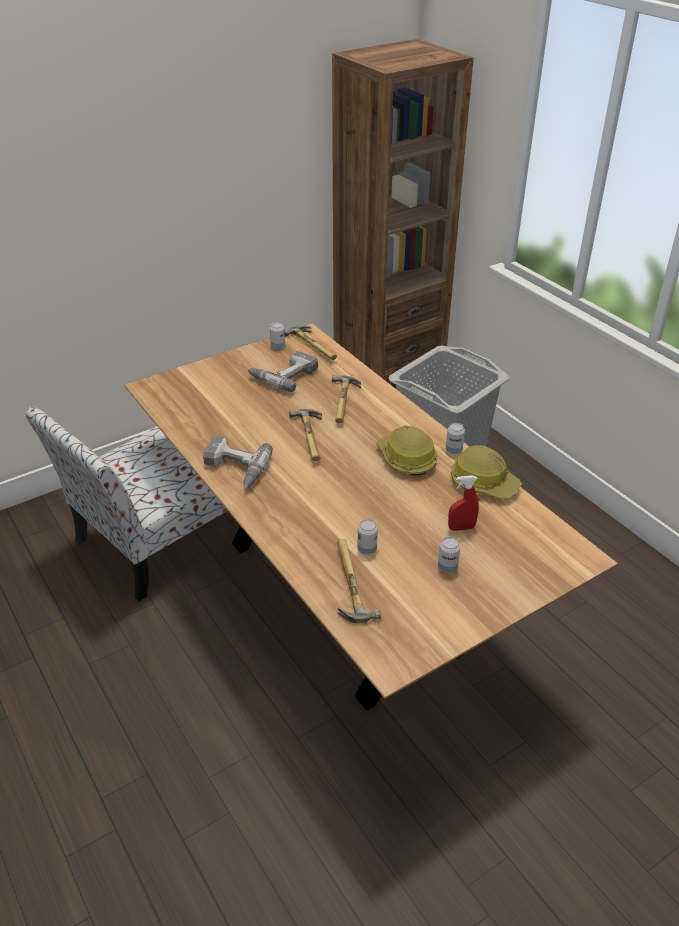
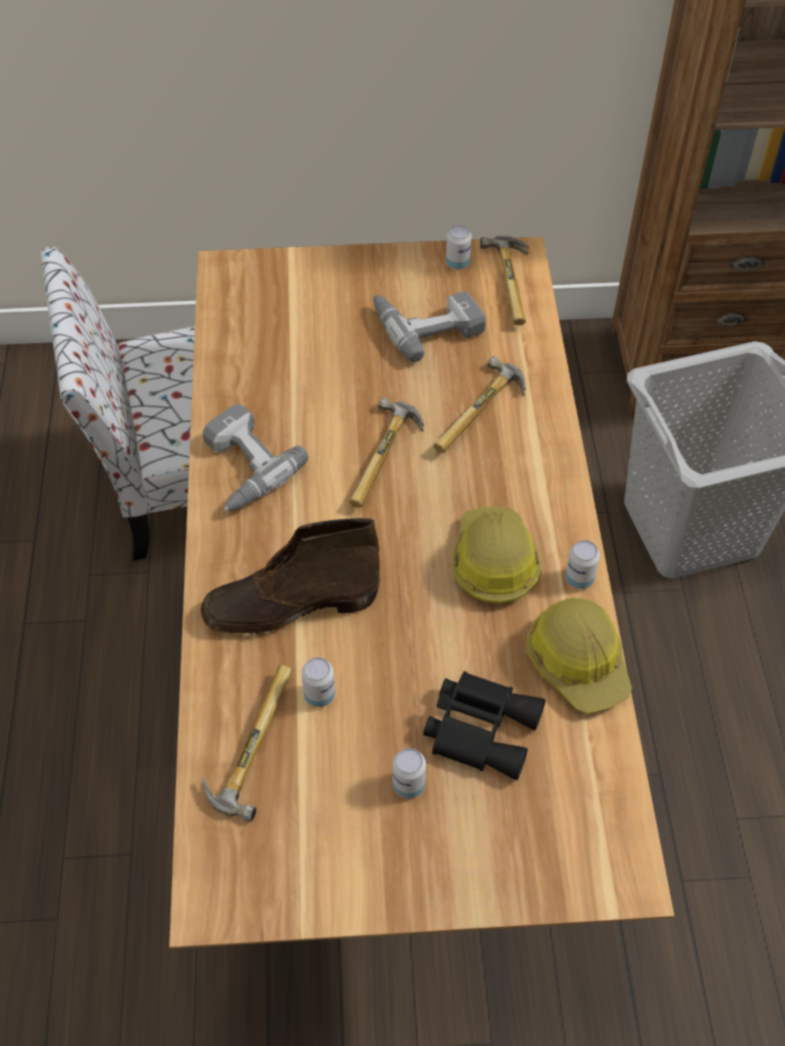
camera: 30 degrees right, 15 degrees up
(316, 517) = (289, 605): none -> brown boot
(461, 528) = (481, 727): red spray bottle -> black binoculars

